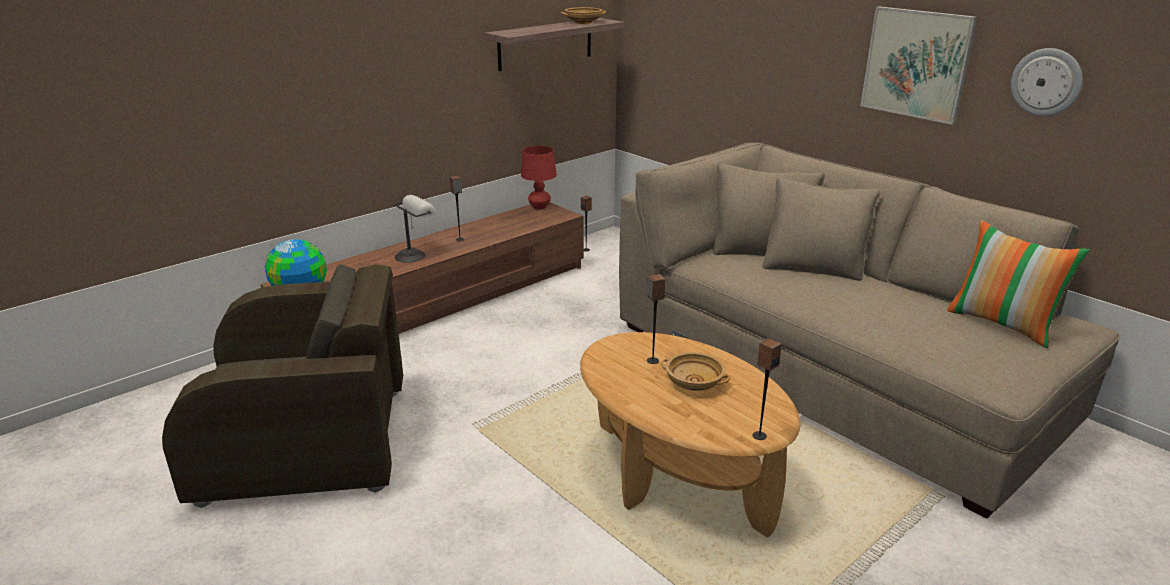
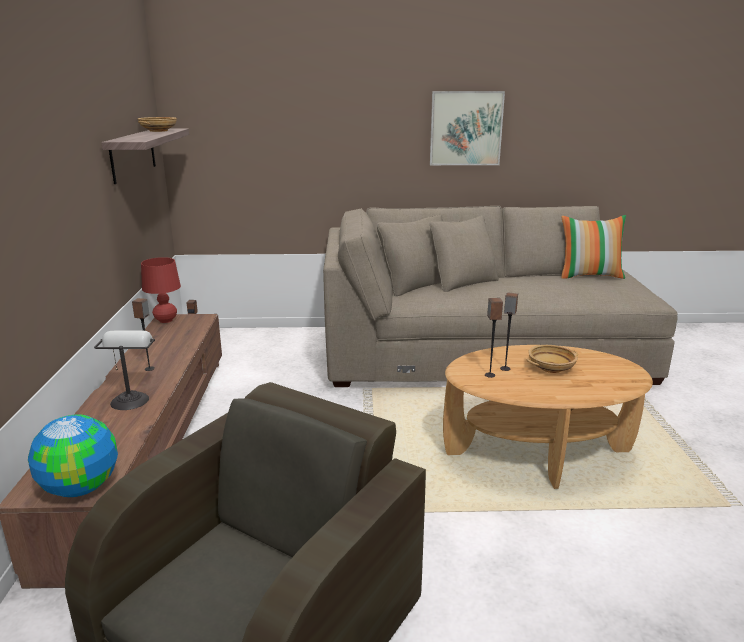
camera: 50 degrees left, 5 degrees down
(759, 435) = (635, 374): speaker -> speaker (489, 375)
(1046, 82) = (552, 127): wall clock -> none

